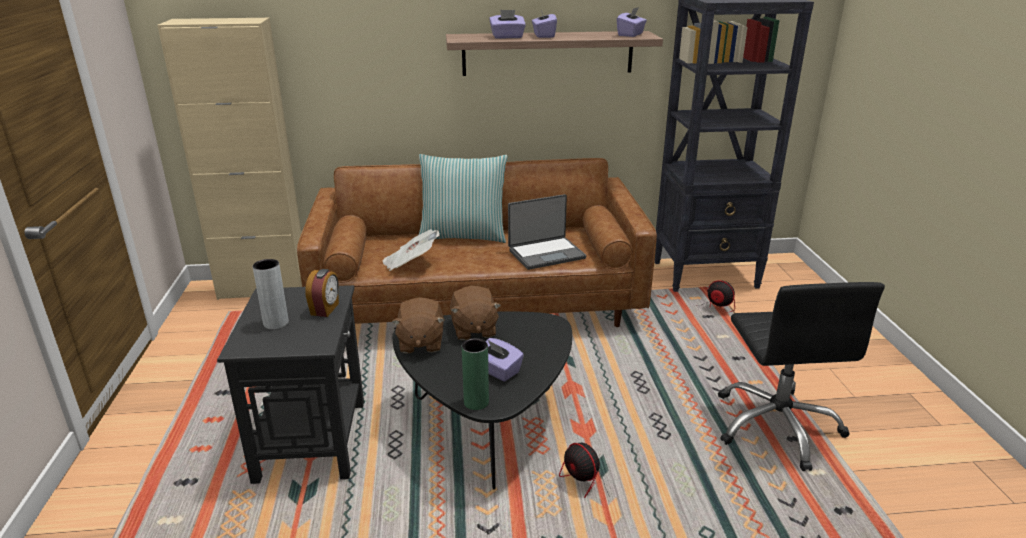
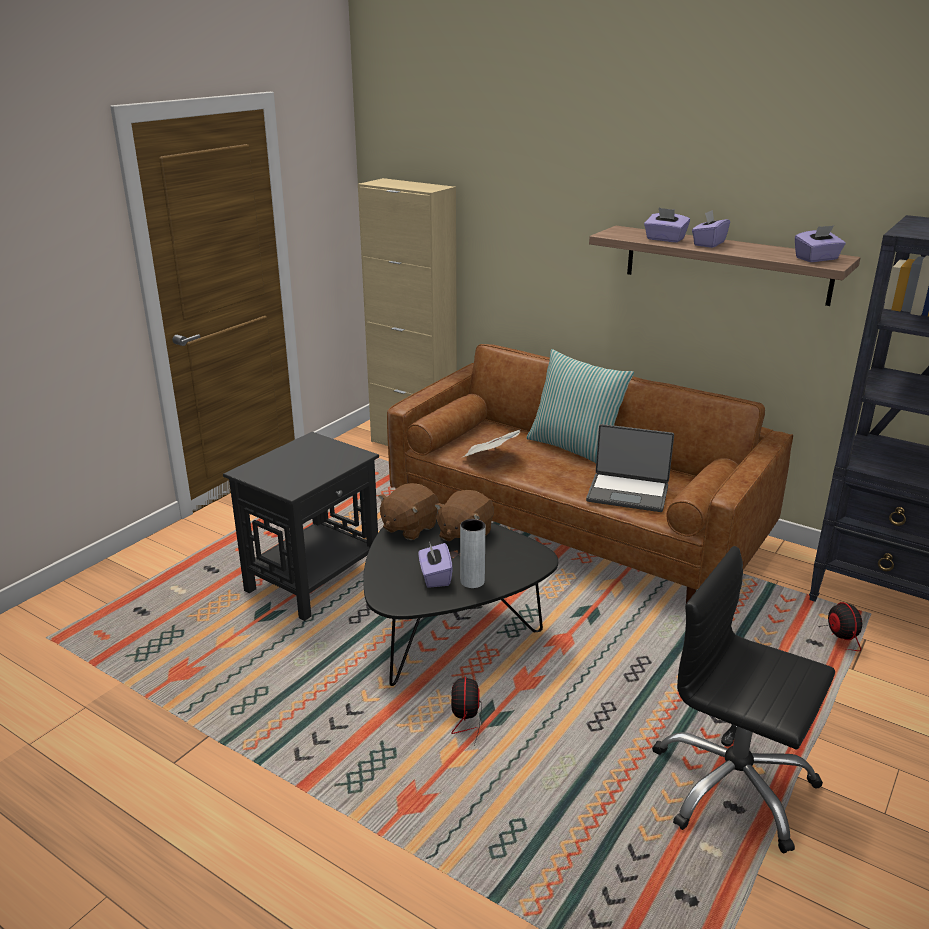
camera: 40 degrees right, 0 degrees up
(276, 323) = (288, 463): grey vase -> grey vase (472, 581)
(325, 309) = (332, 465): alarm clock -> none
(476, 402) = (384, 592): green vase -> none
(777, 426) = (733, 786): black office chair -> black office chair turned 90 degrees clockwise

